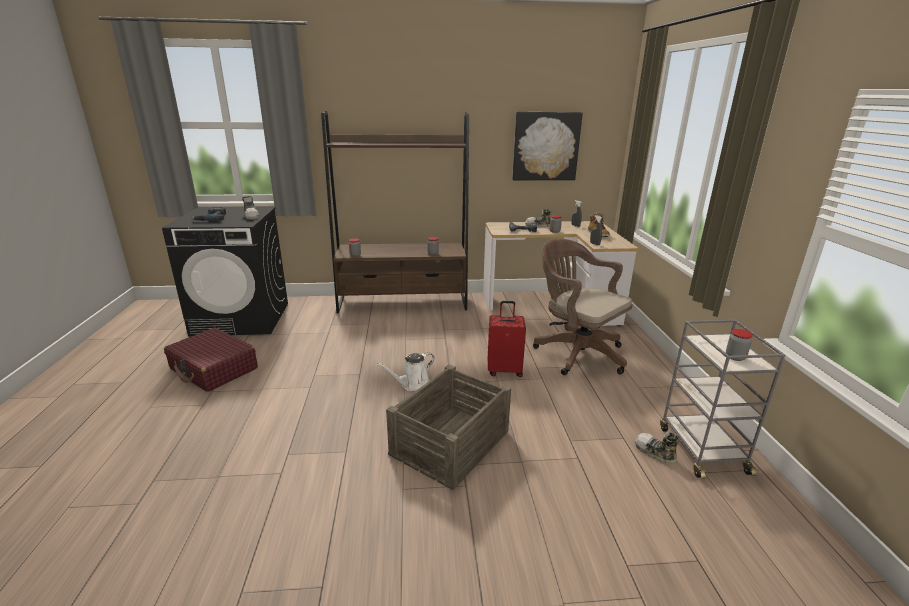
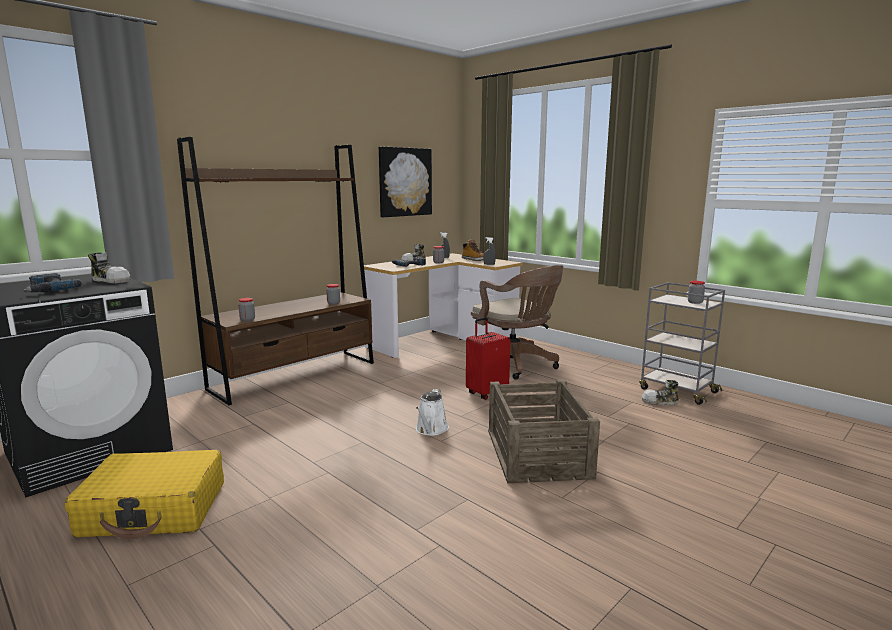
camera: 40 degrees left, 10 degrees down
(214, 369) = (154, 509): red suitcase -> yellow suitcase
(576, 352) = (515, 365): brown office chair -> brown office chair turned 135 degrees counterclockwise

